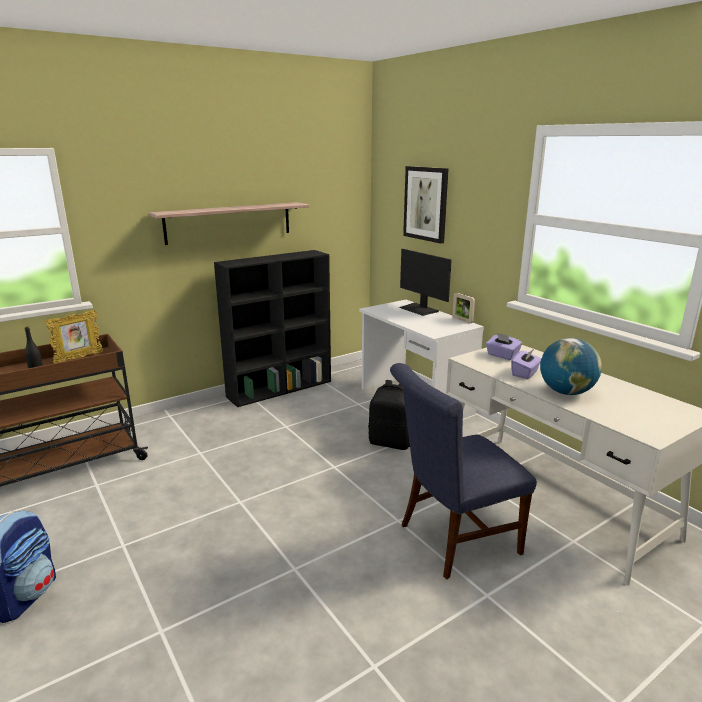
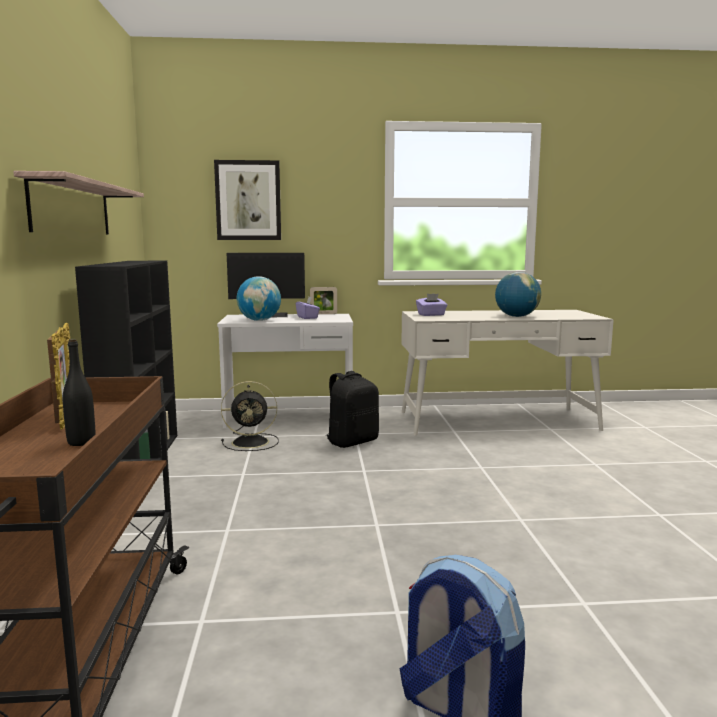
camera: 60 degrees left, 10 degrees down
(346, 408) = (252, 442): none -> black fan
(390, 314) = (259, 320): none -> globe
(452, 540) = (523, 457): blue chair -> none
(525, 373) = (473, 316): purple tissue box -> purple tissue box (308, 317)

